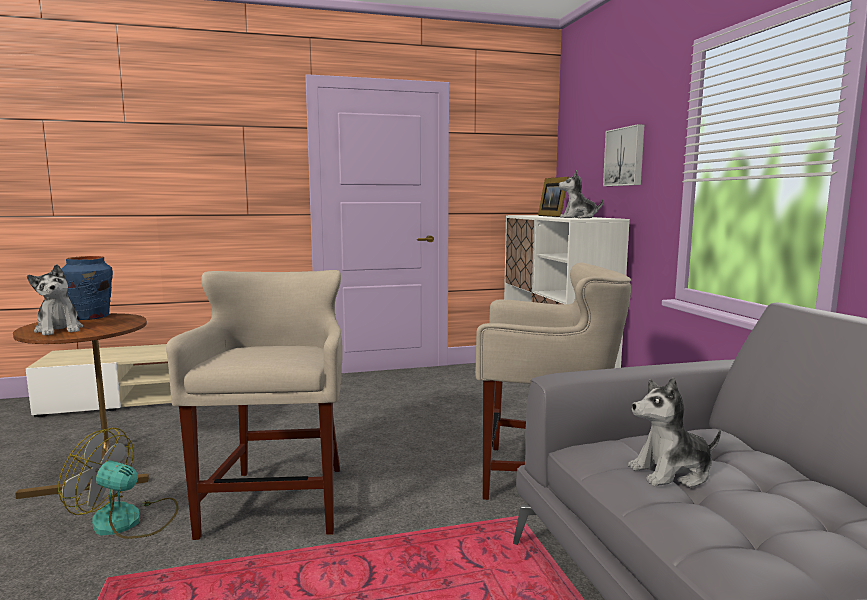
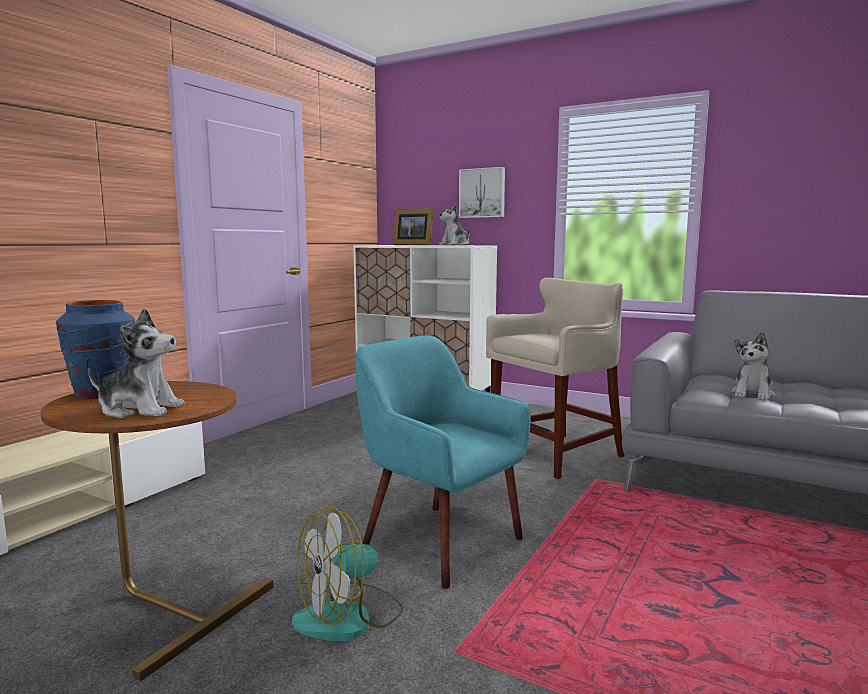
camera: 45 degrees left, 0 degrees up
(278, 502) = (440, 541): beige stool -> turquoise armchair

